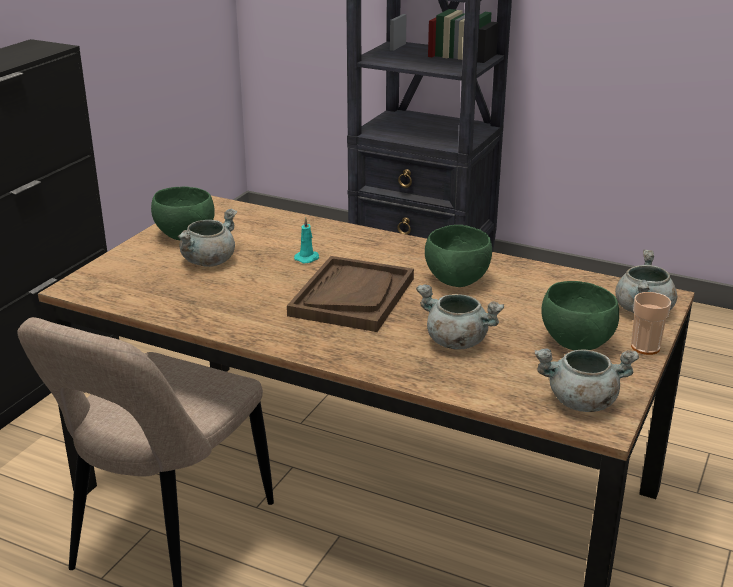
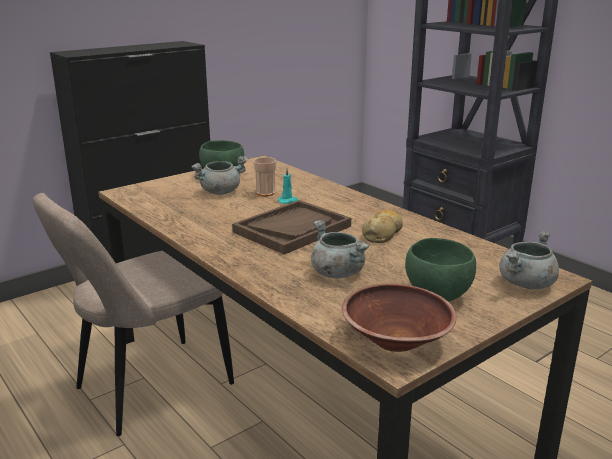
camera: 25 degrees right, 5 degrees down
(456, 281) = (382, 233): green bowl -> bread
(581, 402) = (395, 339): grey cooking pot -> brown bowl
(645, 347) = (499, 312): cup -> cup (265, 193)

